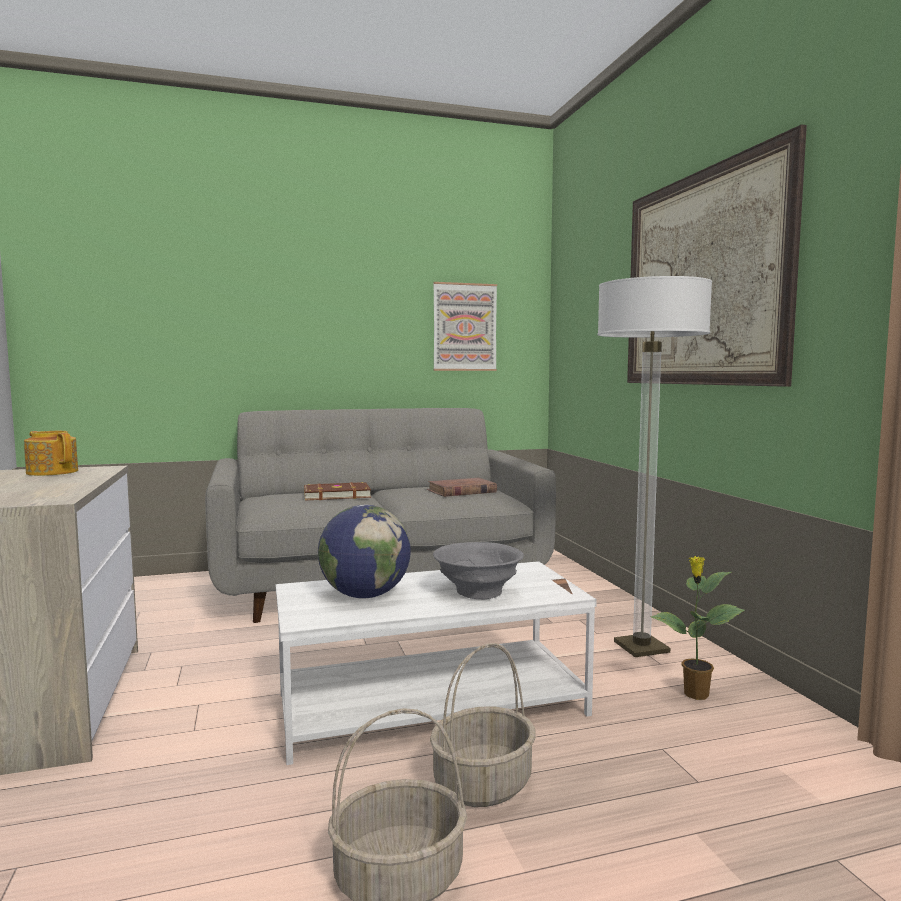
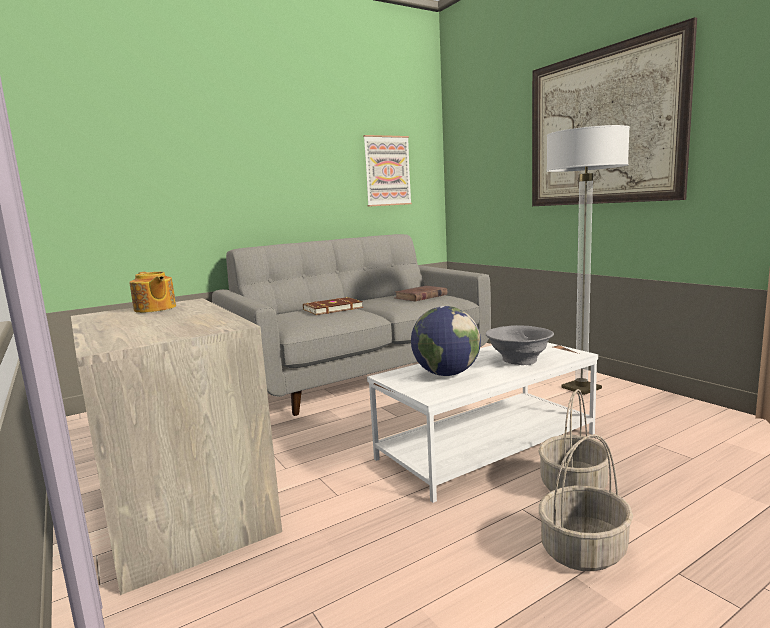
camera: 15 degrees left, 5 degrees up
(52, 472) = (155, 309): teapot -> teapot turned 150 degrees counterclockwise
(695, 694) = (641, 410): potted plant -> none

